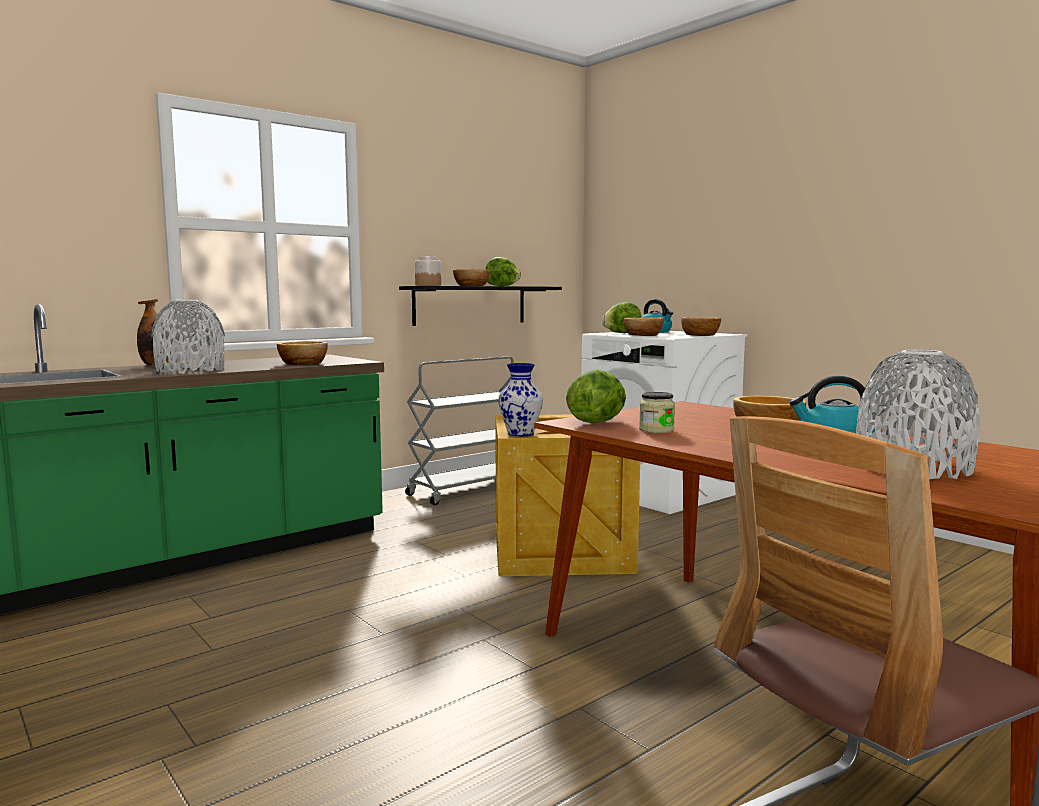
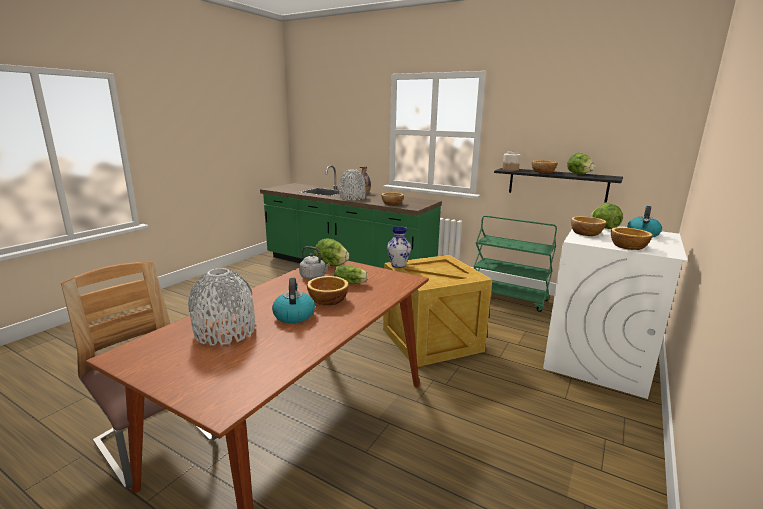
camera: 70 degrees right, 10 degrees up
(469, 490) = (509, 298): grey cart -> green cart
(656, 430) = (314, 277): jar -> grey kettle
(697, 420) = (351, 284): none -> lettuce

